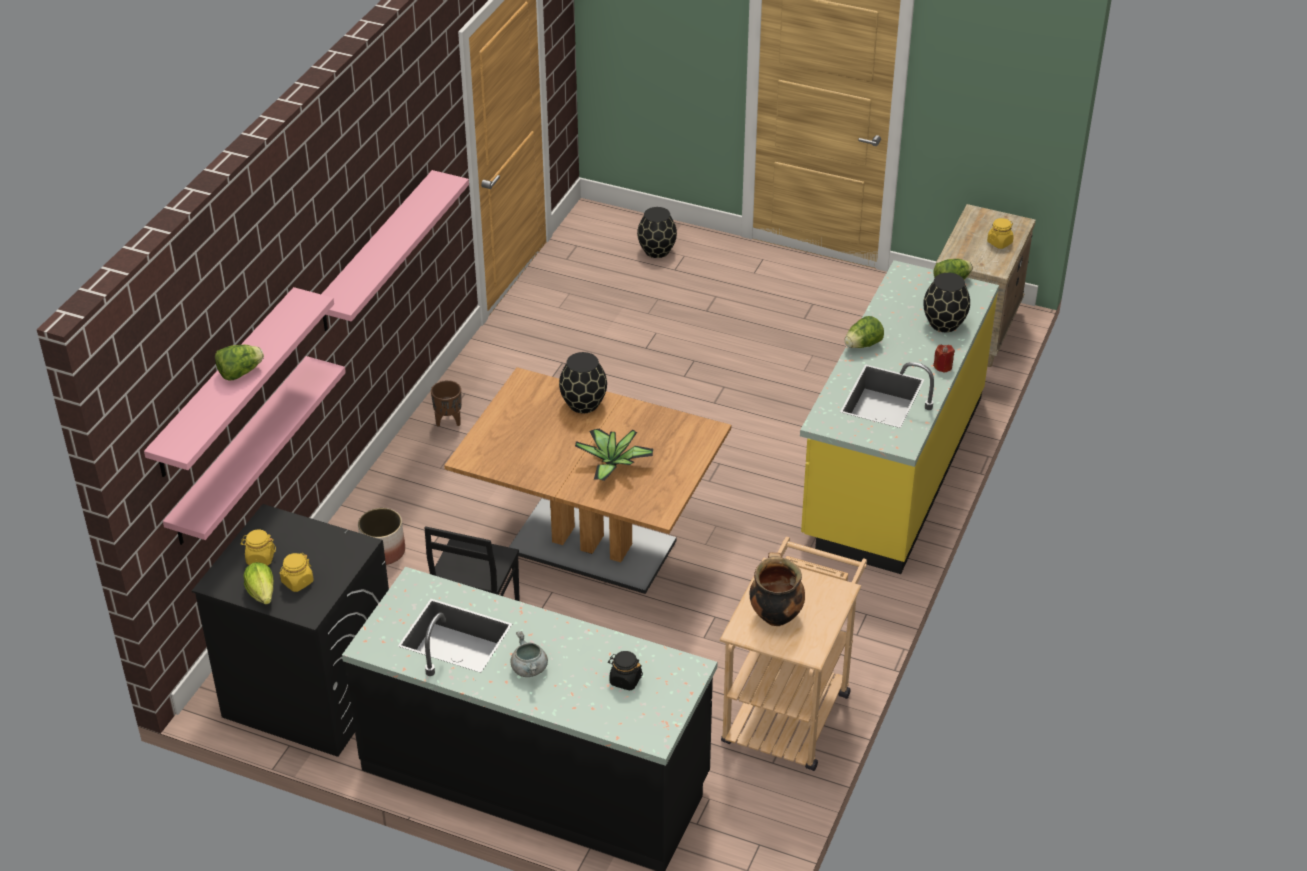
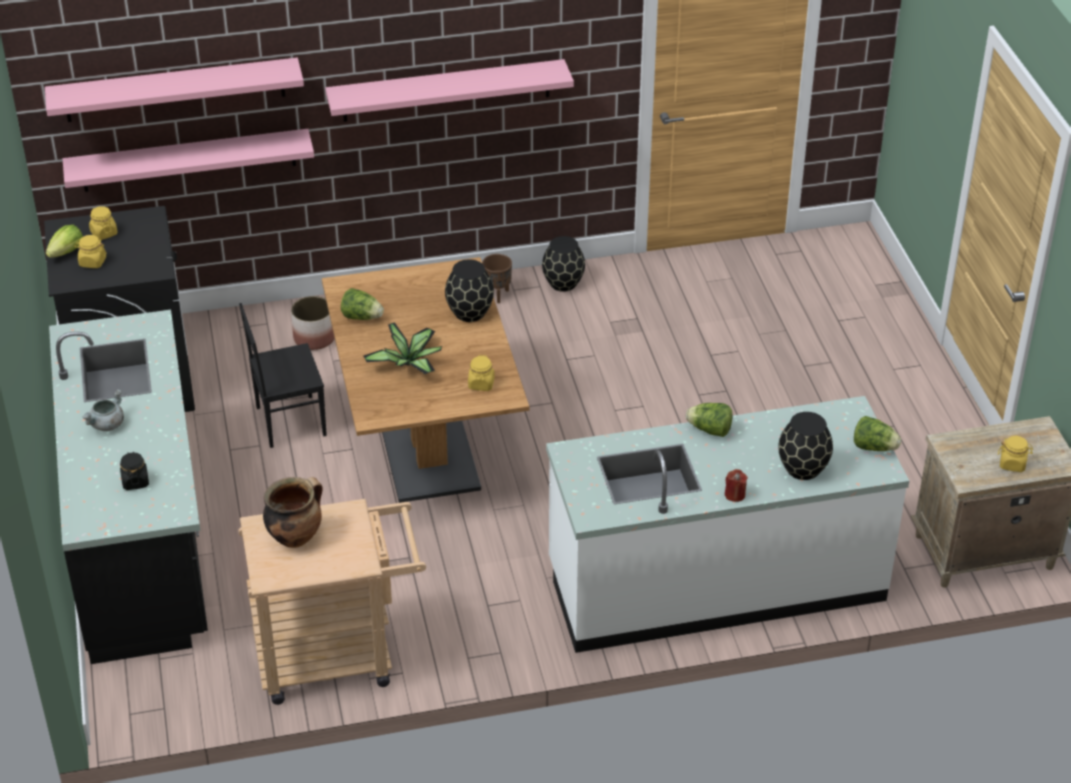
camera: 55 degrees right, 0 degrees up
(240, 373) = (169, 83): lettuce -> lettuce (362, 317)
(657, 250) = (852, 298): black vase -> black vase (563, 283)
(679, 437) = (481, 384): none -> yellow jar
(891, 468) = (715, 582): yellow counter -> white counter

